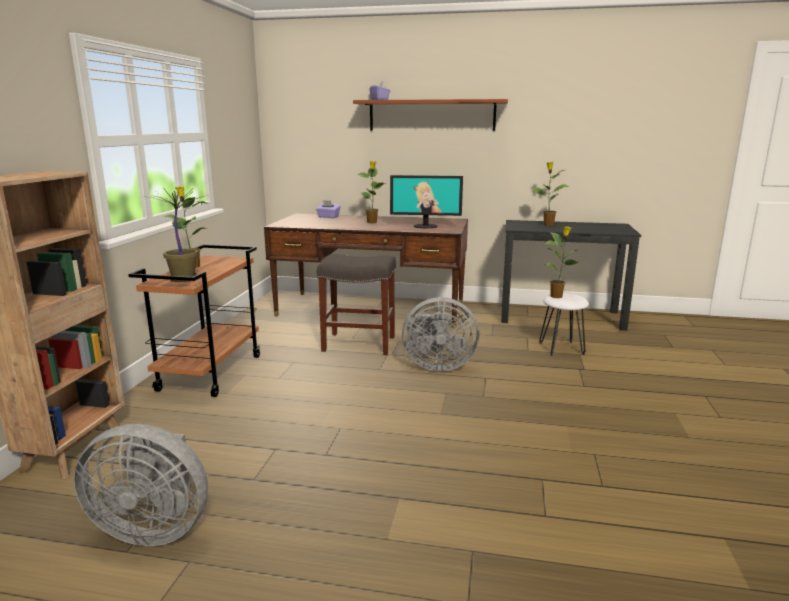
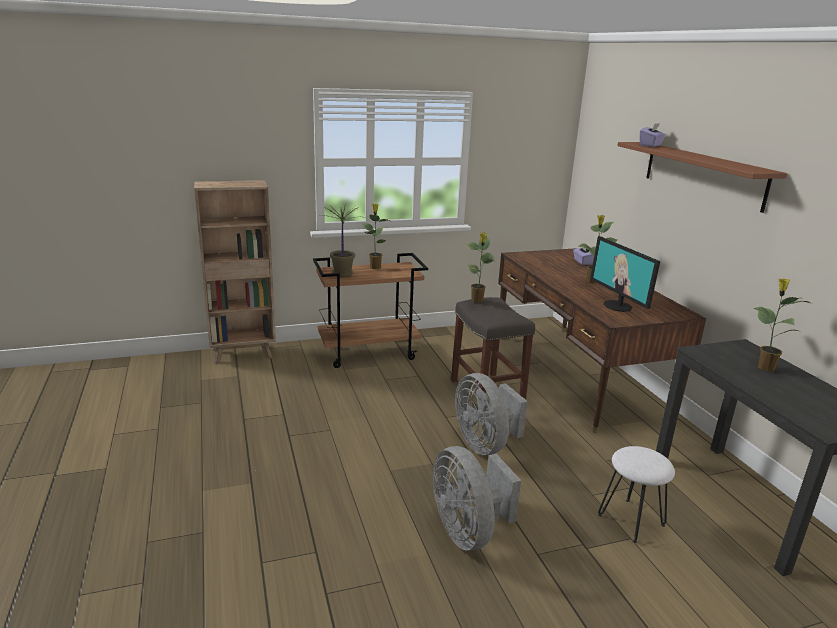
camera: 60 degrees right, 5 degrees up
(154, 528) = (182, 406): grey fan -> grey fan (468, 531)
(557, 296) = (637, 452): potted plant -> potted plant (477, 300)

